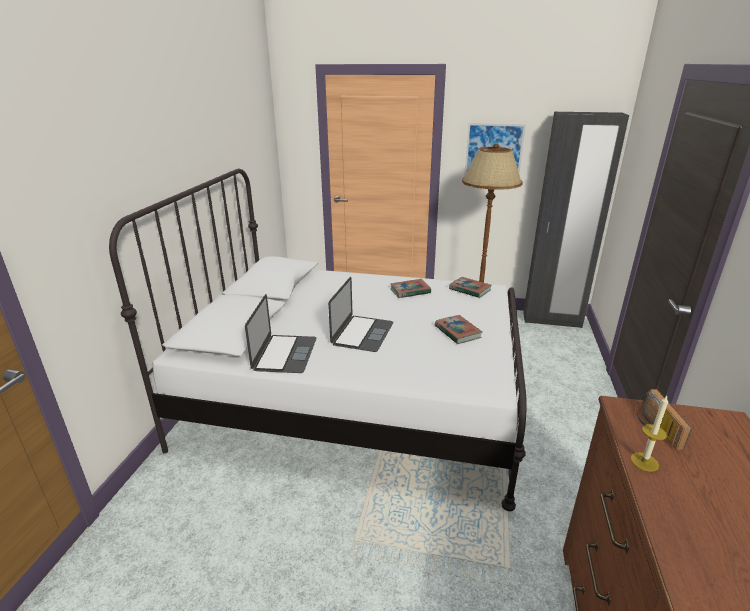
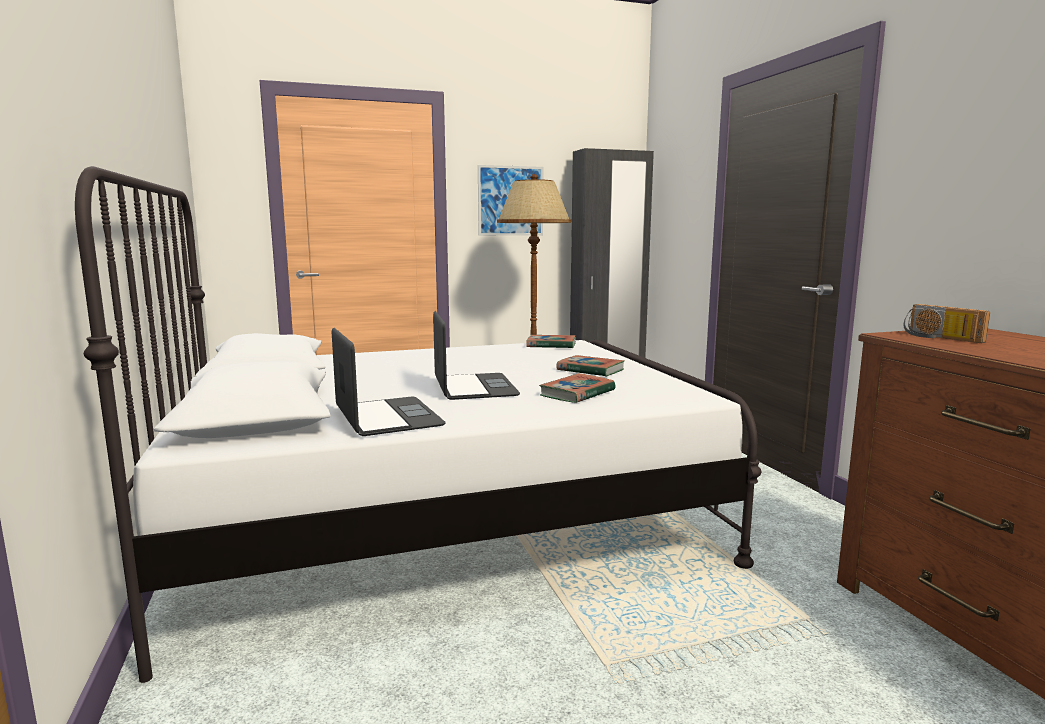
camera: 30 degrees left, 15 degrees down
(410, 291) = (481, 353): book -> book (577, 393)
(644, 462) = (977, 350): candle -> none

